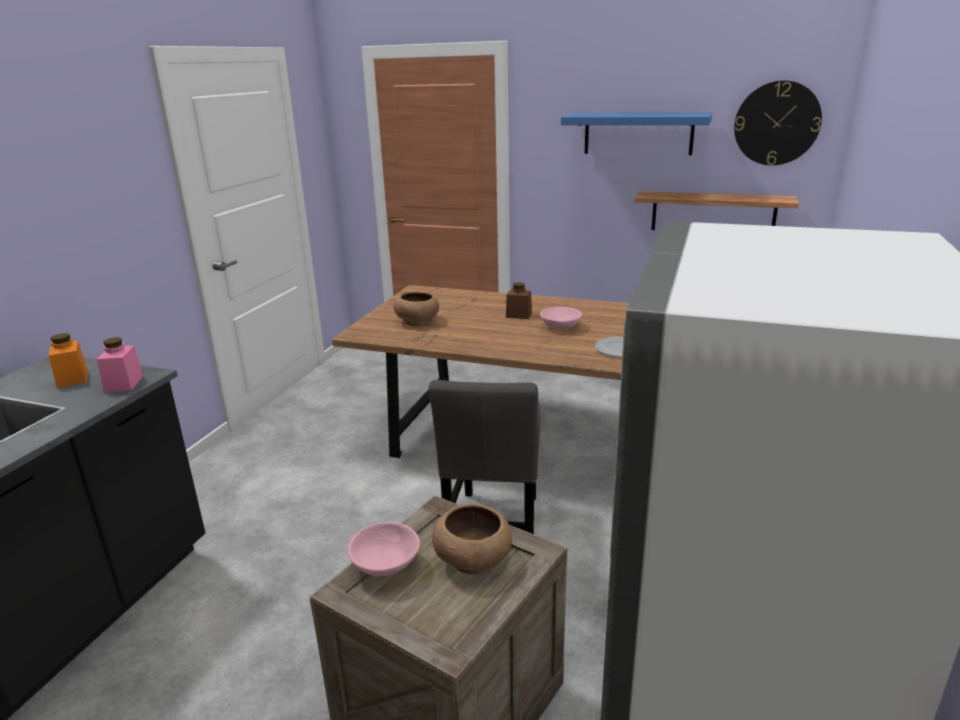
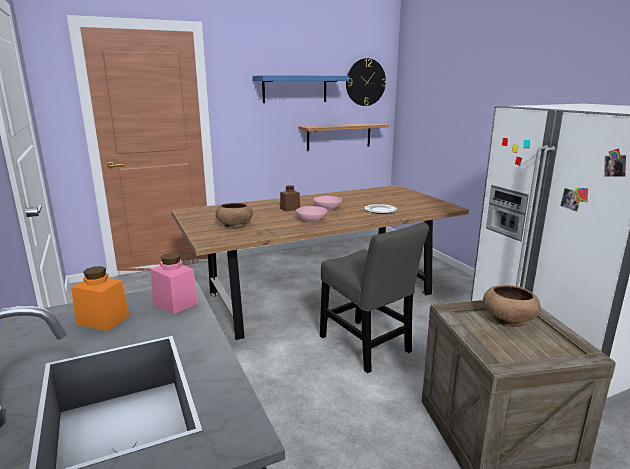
camera: 45 degrees left, 5 degrees down
(386, 564) = (487, 342): pink bowl -> pink bowl (311, 220)

